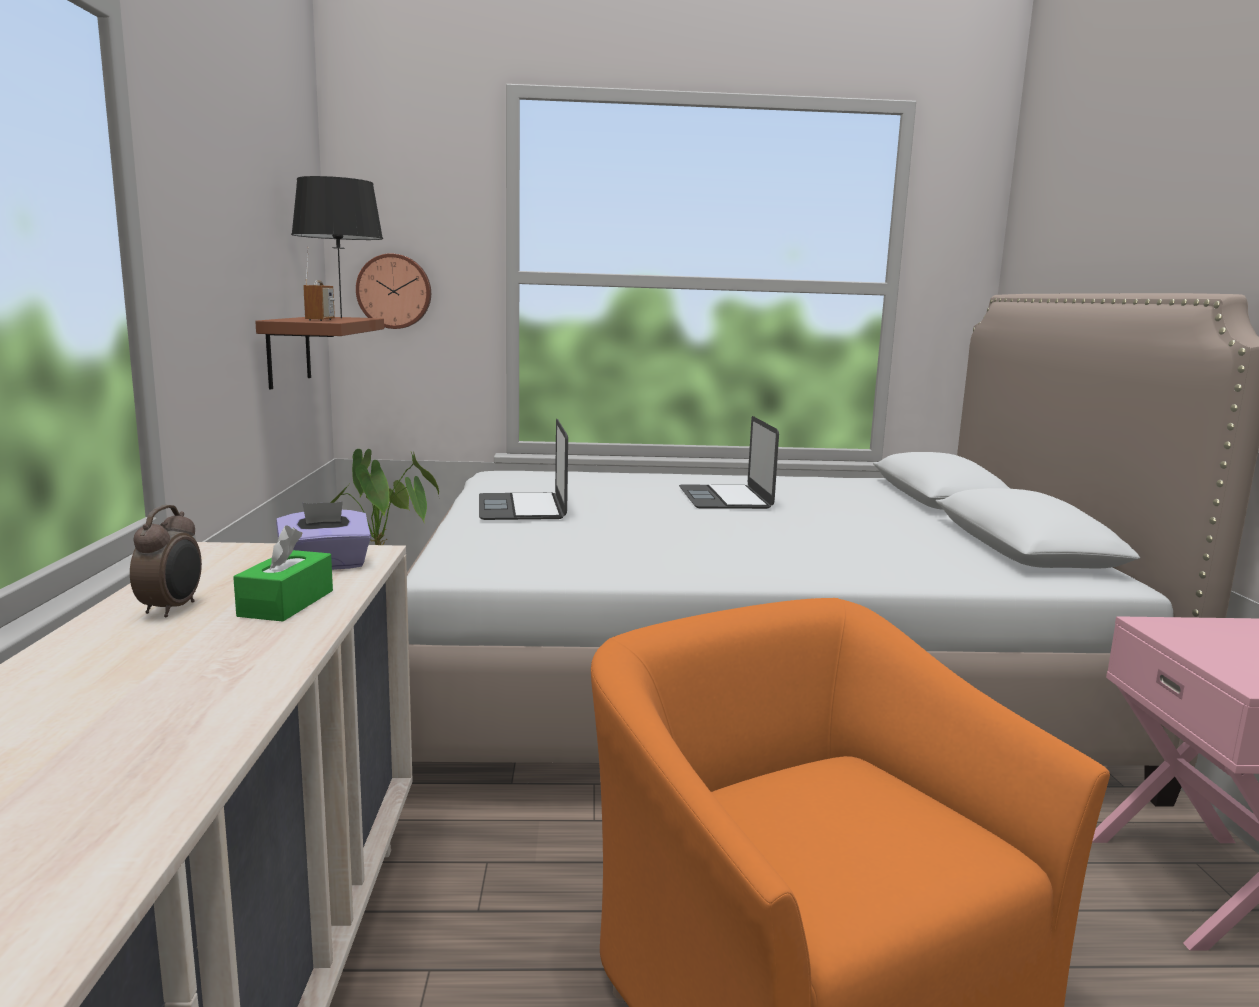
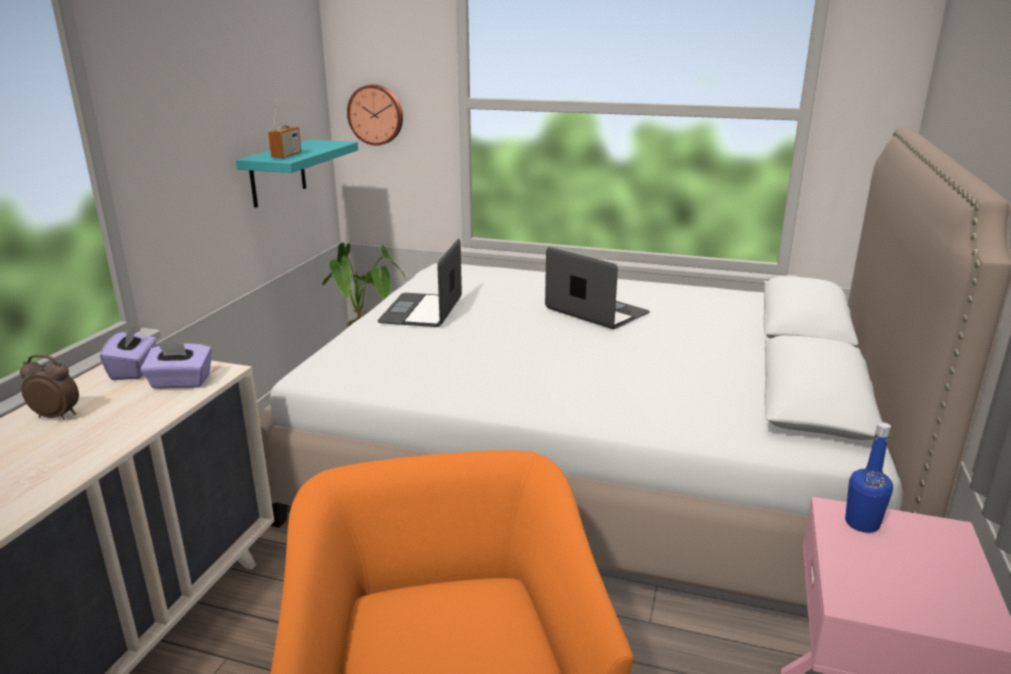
camera: 20 degrees right, 10 degrees up
(173, 609) = (57, 416): alarm clock -> alarm clock turned 105 degrees counterclockwise
(234, 559) = (134, 370): none -> purple tissue box
(286, 603) = (122, 419): green tissue box -> none
(288, 350) = (278, 173): brown shelf -> turquoise shelf
(341, 318) = (318, 146): black table lamp -> none
(725, 497) = (596, 311): laptop -> laptop turned 120 degrees clockwise
(1185, 629) = (862, 523): none -> blue bottle

